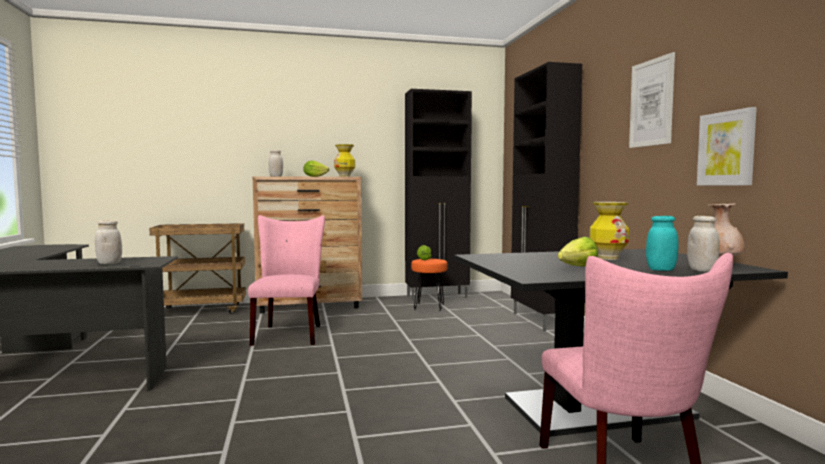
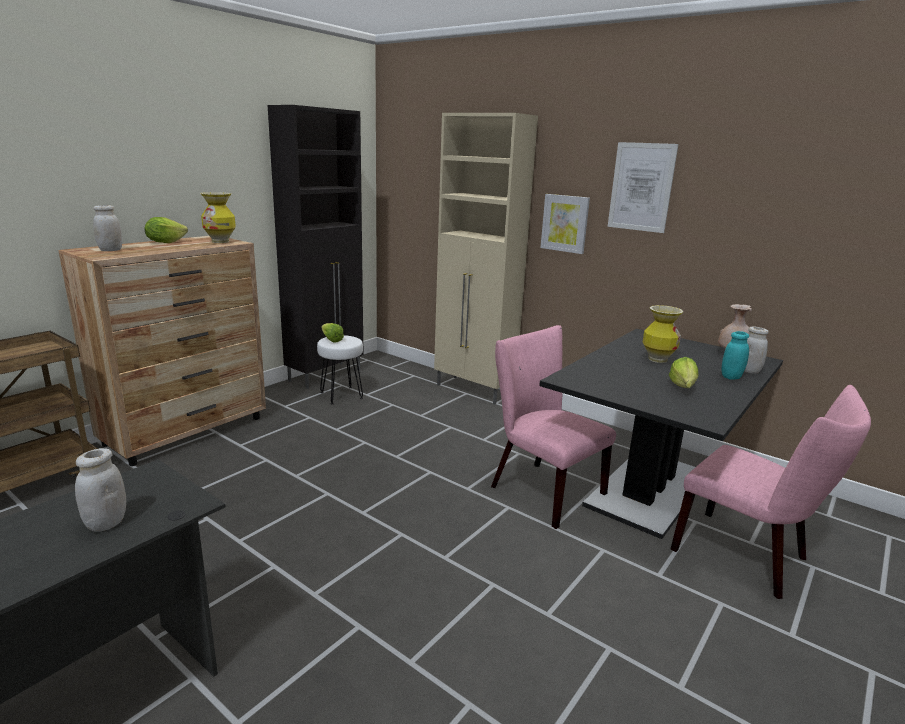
camera: 40 degrees left, 15 degrees up
(289, 333) = (241, 491): pink chair -> pink chair (540, 489)
(428, 307) = (341, 395): orange stool -> white stool
(540, 321) = (474, 390): black cabinet -> beige cabinet
(726, 148) = (730, 251): picture -> picture (565, 223)

